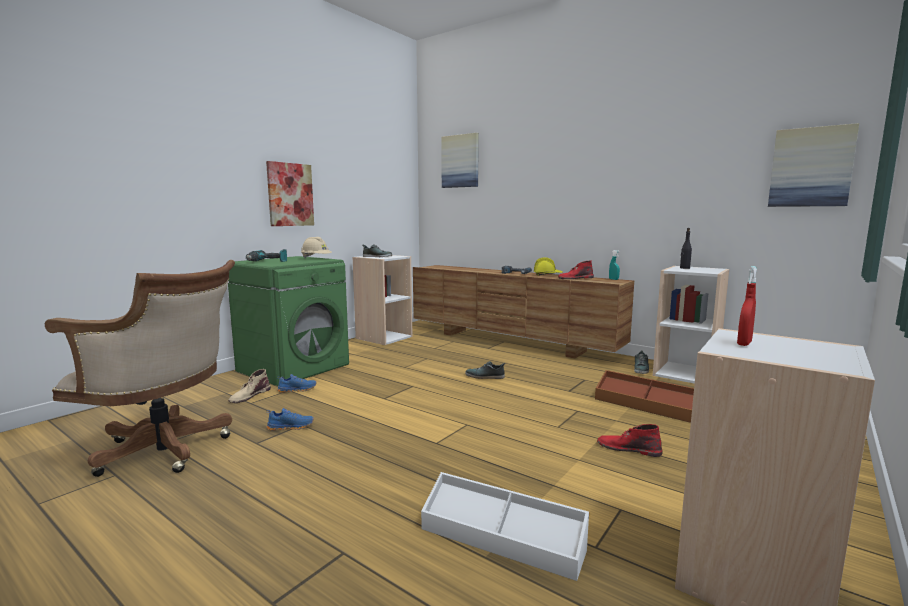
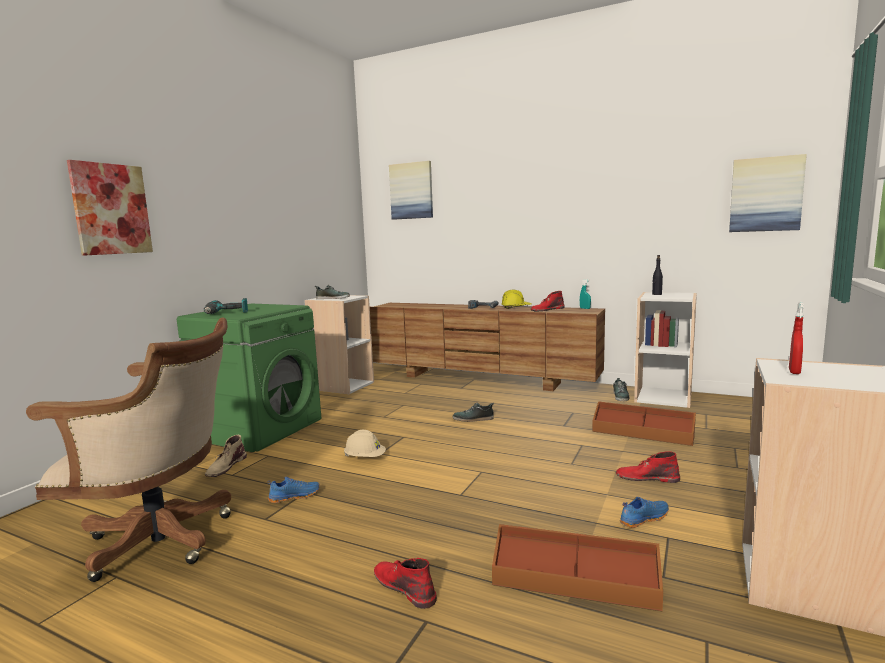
camera: 10 degrees left, 0 degrees up
(290, 194) = (238, 235): picture -> picture (111, 209)
(297, 390) = (278, 454): blue shoe -> blue shoe (643, 518)
(316, 258) = (277, 306): beige hard hat -> beige hard hat (365, 458)
(341, 518) = (404, 586): none -> red boot
(502, 538) = (574, 582): white storage box -> brown storage box

